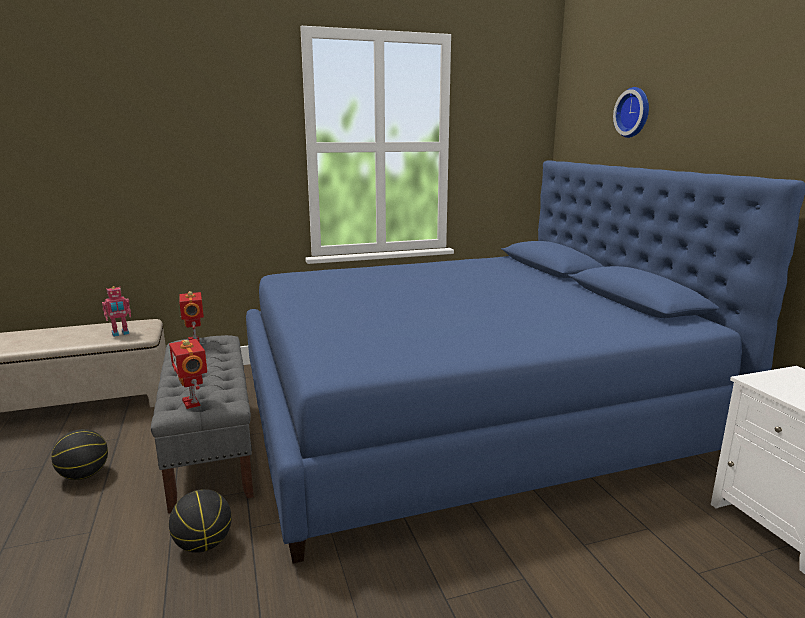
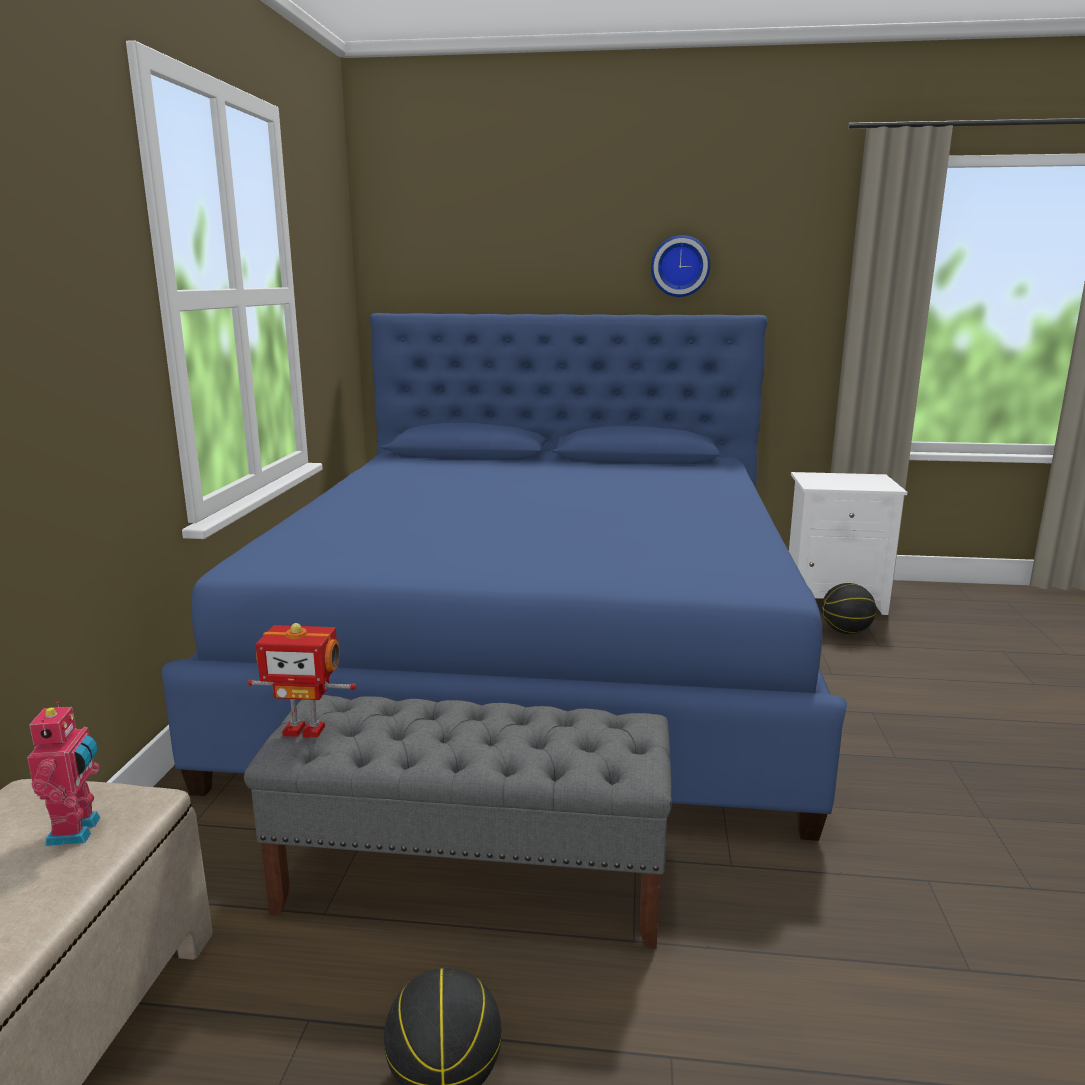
camera: 65 degrees left, 0 degrees up
(193, 402) = (620, 748): toy robot -> none
(203, 545) = (757, 914): basketball -> basketball (846, 632)
(634, 112) = (519, 249): wall clock -> wall clock (680, 266)

